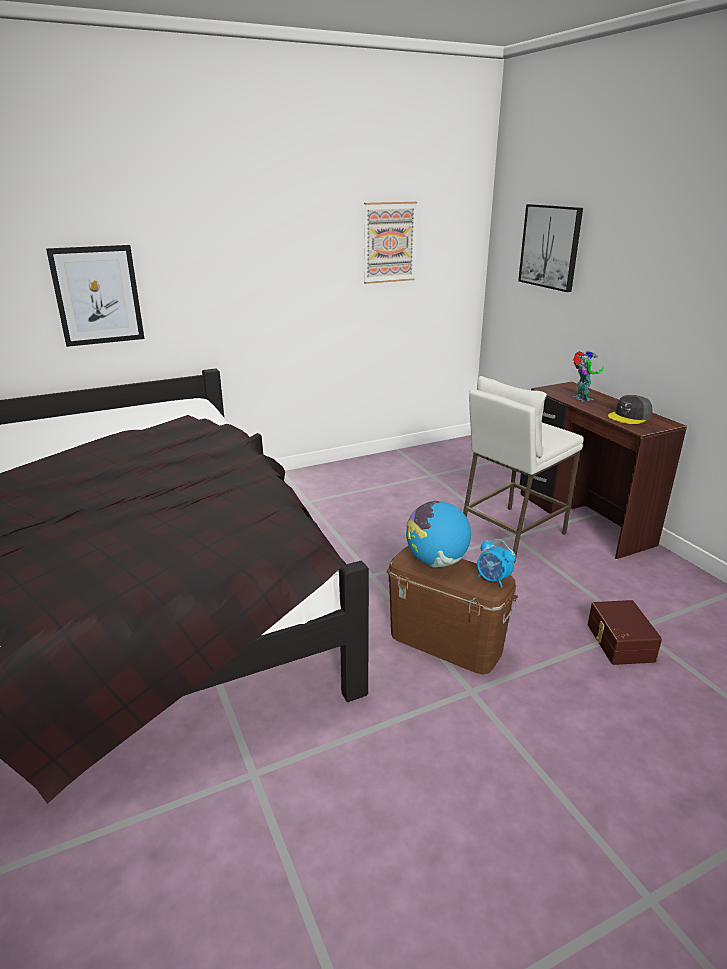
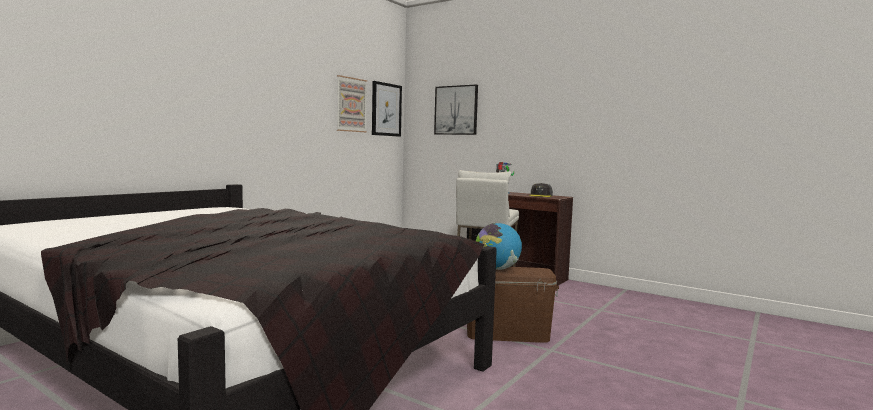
camera: 30 degrees left, 20 degrees down
(97, 295) = (146, 111): picture -> picture (386, 109)
(493, 580) = (540, 270): alarm clock -> none
(618, 642) = (599, 316): brown storage box -> none

